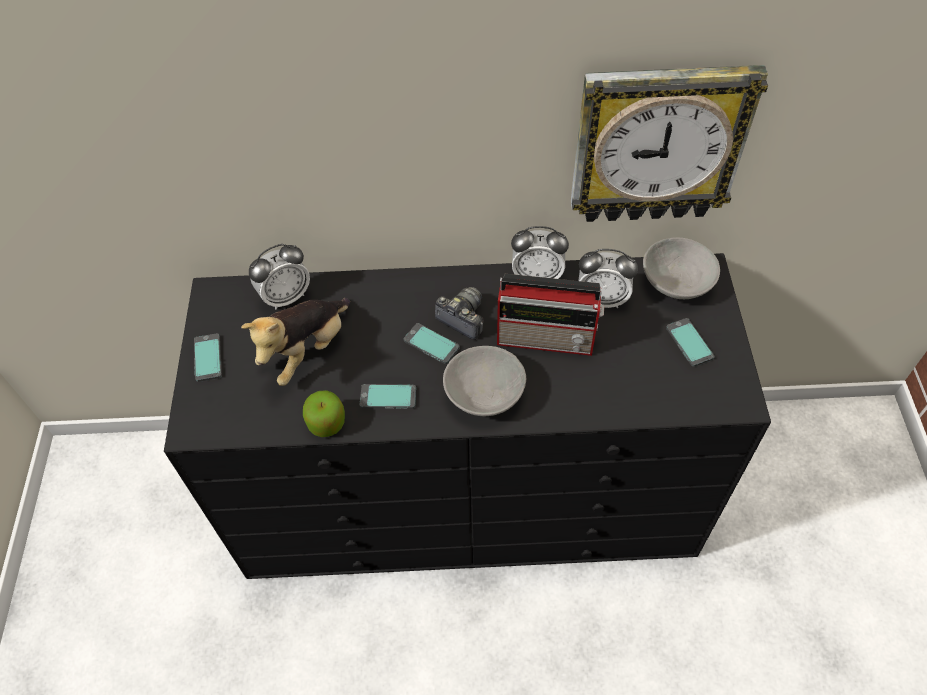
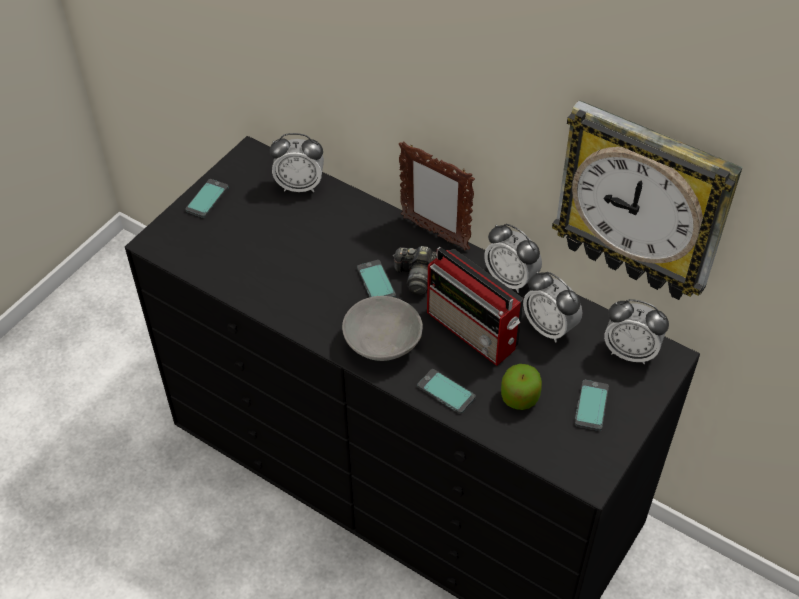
camera: 35 degrees right, 5 degrees down
(306, 351) = (279, 233): plush toy -> none
(326, 423) = (248, 293): apple -> apple (519, 397)
(388, 397) = (308, 302): phone -> phone (446, 392)
(441, 273) = (434, 233): none -> picture frame
(463, 318) = (418, 277): camera -> camera turned 120 degrees clockwise
(677, 282) = (630, 352): grey bowl -> alarm clock

